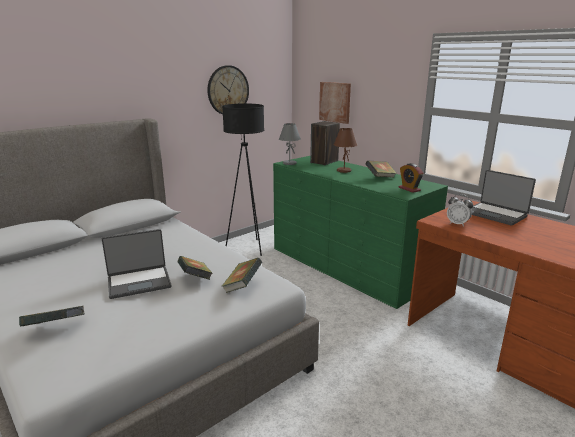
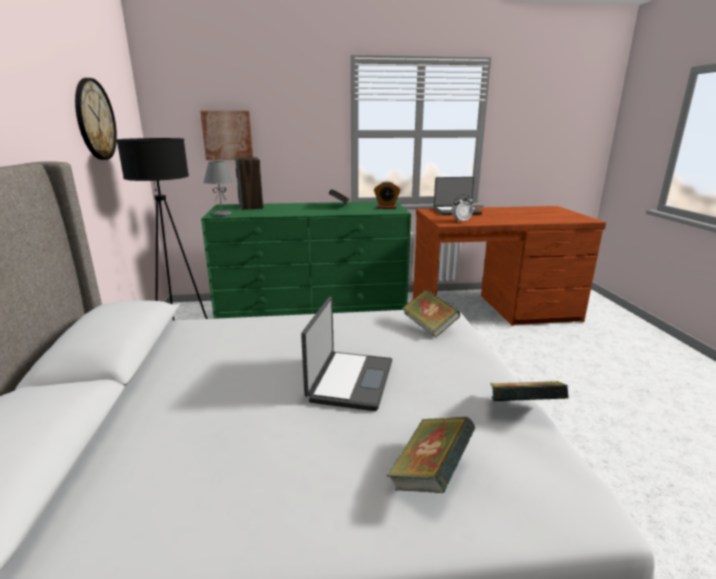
camera: 55 degrees left, 0 degrees up
(195, 279) = (380, 346): book -> book (523, 410)
(343, 171) = (295, 208): brown table lamp -> none

